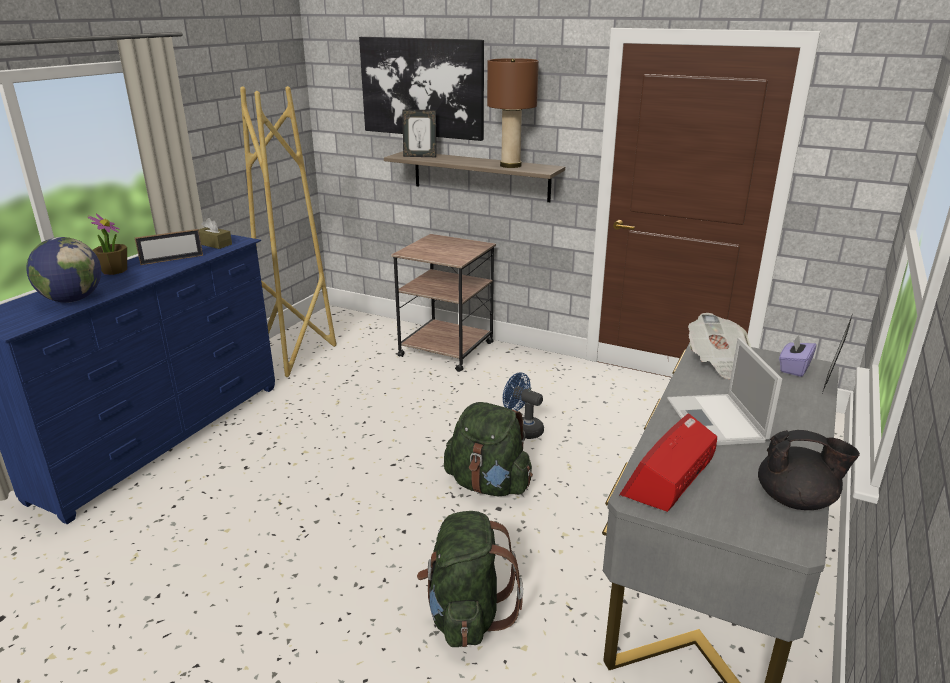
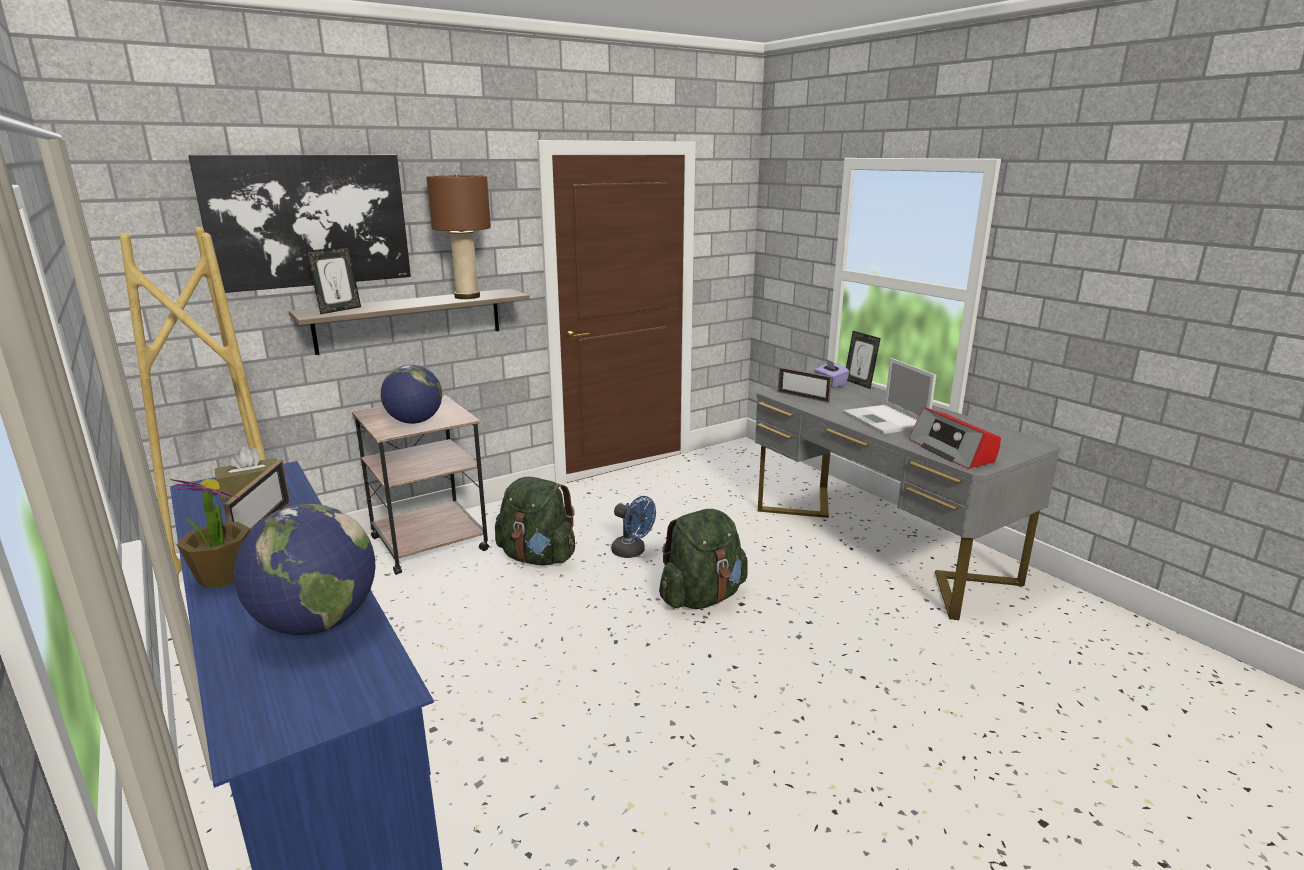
camera: 60 degrees left, 5 degrees down
(433, 252) = (415, 422): none -> globe
(466, 614) = (872, 665): green backpack -> green backpack (538, 557)
(523, 429) = (633, 552): blue fan -> blue fan turned 120 degrees counterclockwise
(716, 421) = (886, 420): laptop -> laptop turned 45 degrees clockwise
(718, 362) = (803, 397): newspaper -> picture frame
(796, 500) = (991, 430): black teapot -> none

